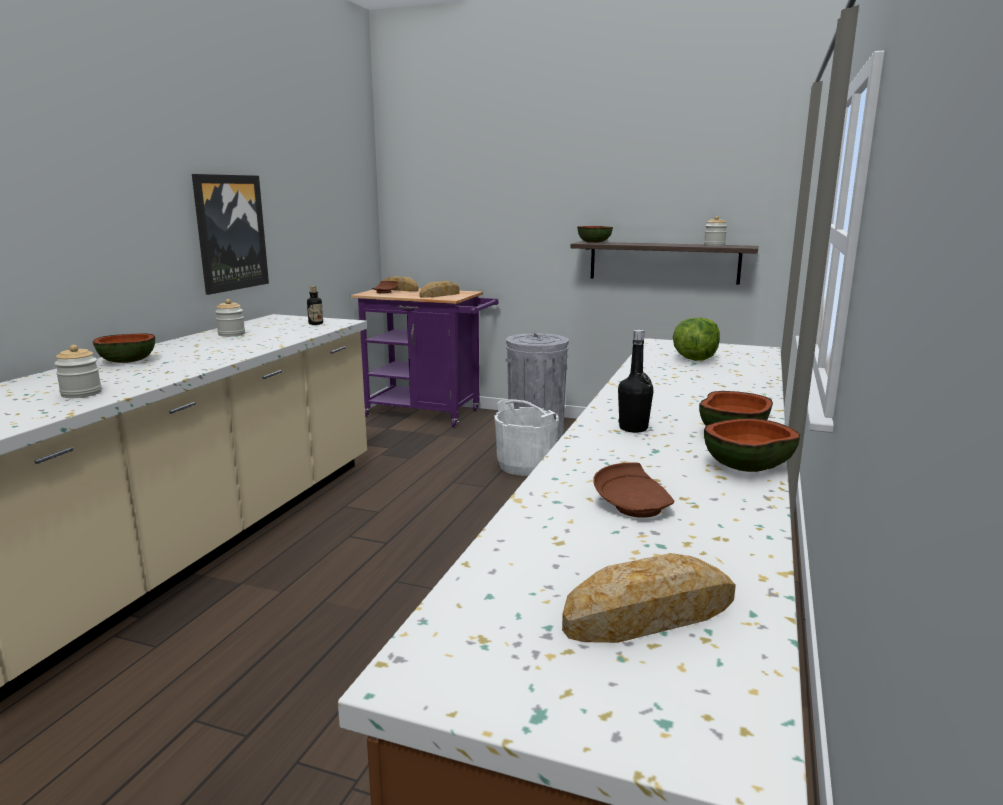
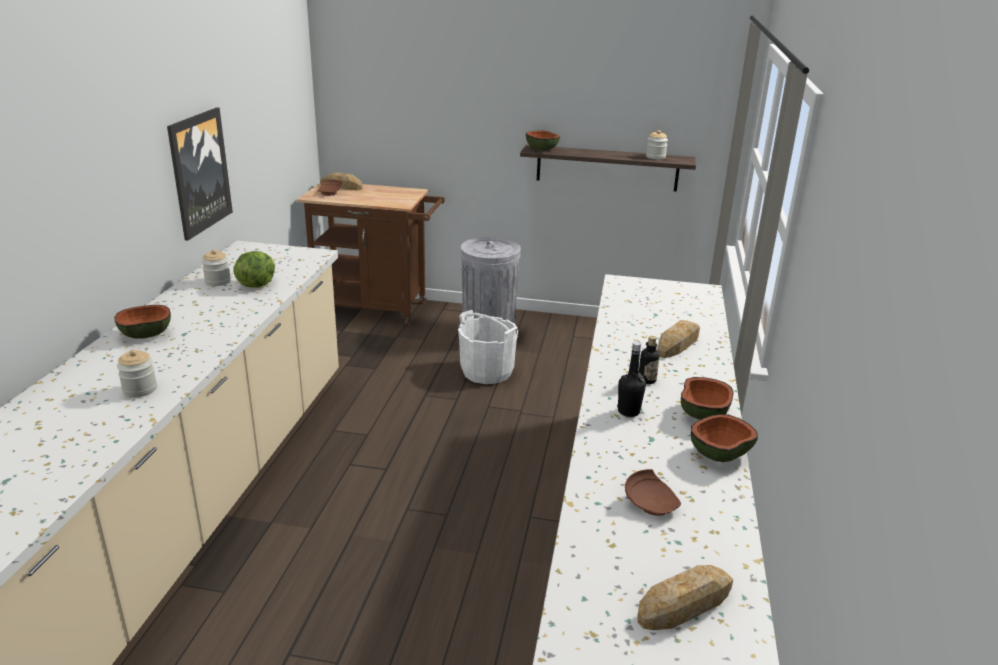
camera: 10 degrees left, 10 degrees up
(316, 323) = (291, 258): bottle -> bottle (647, 380)
(429, 414) = (377, 309): purple cart -> brown cart
(439, 295) = (388, 197): bread -> bread (677, 344)
(694, 359) = (654, 308): lettuce -> lettuce (256, 285)

